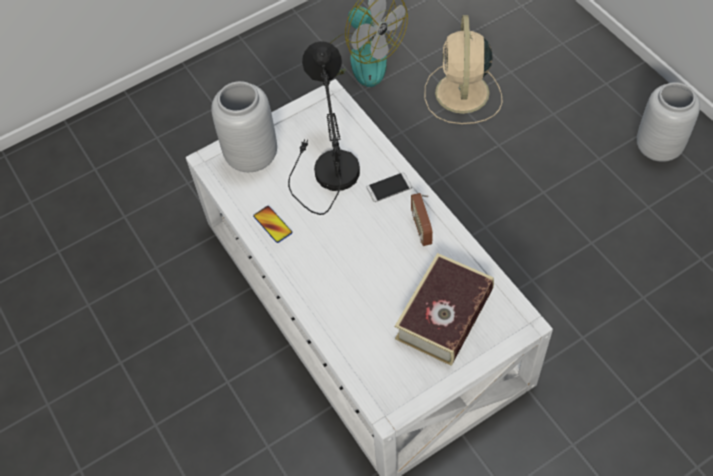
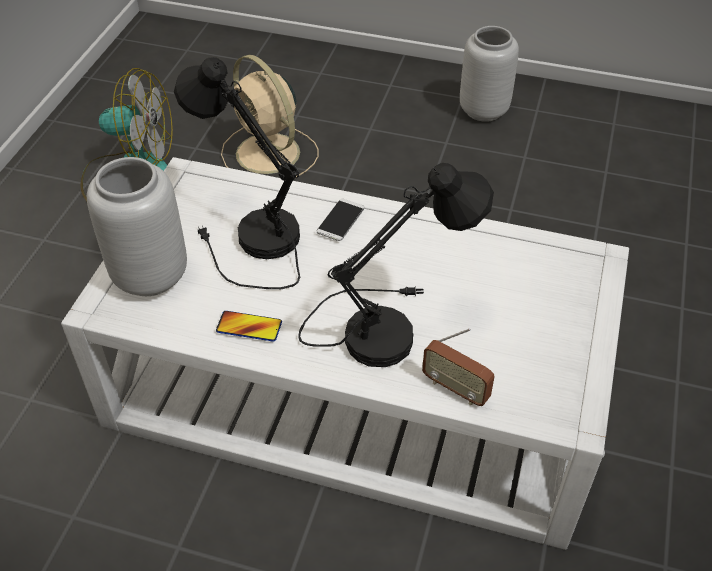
camera: 45 degrees left, 10 degrees down
(346, 273) = (382, 323): none -> black table lamp
(421, 229) = (414, 238): radio -> radio (455, 388)
(444, 315) = (525, 298): book -> none

